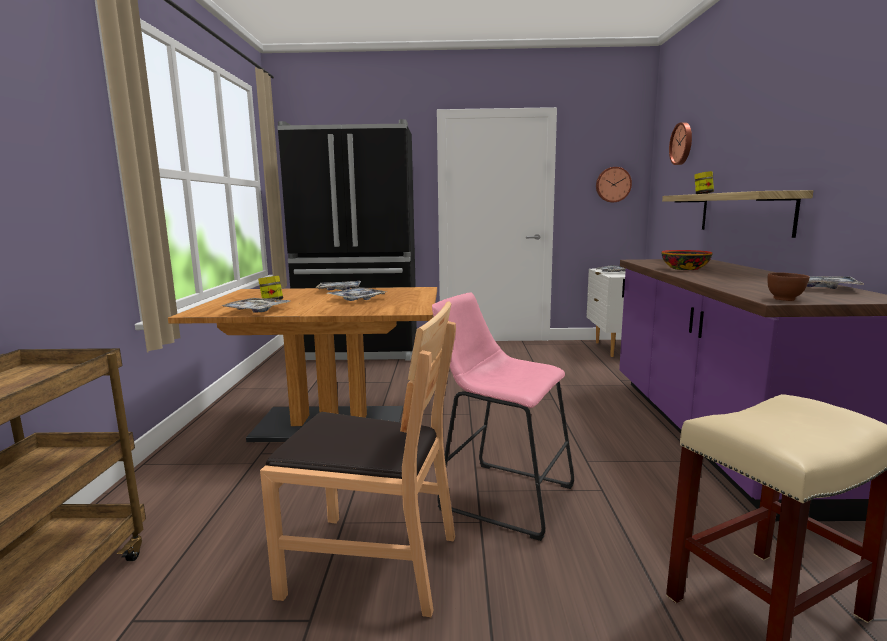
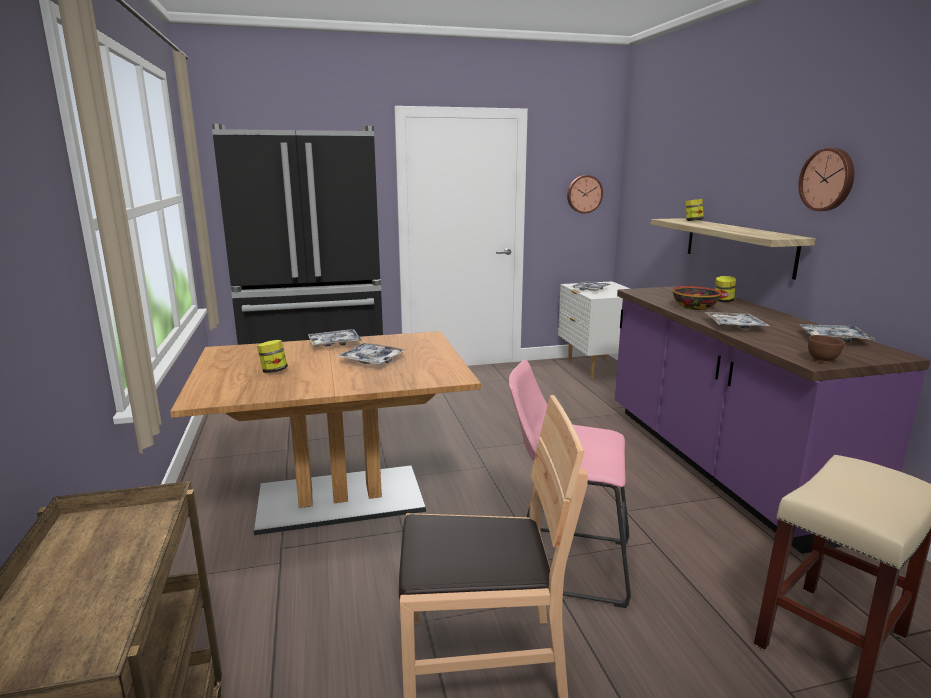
camera: 15 degrees left, 5 degrees up
(256, 310) = (272, 389): tray -> tray (734, 326)
(682, 143) = (662, 160): wall clock -> wall clock (828, 179)
(722, 266) = (723, 301): none -> jar

